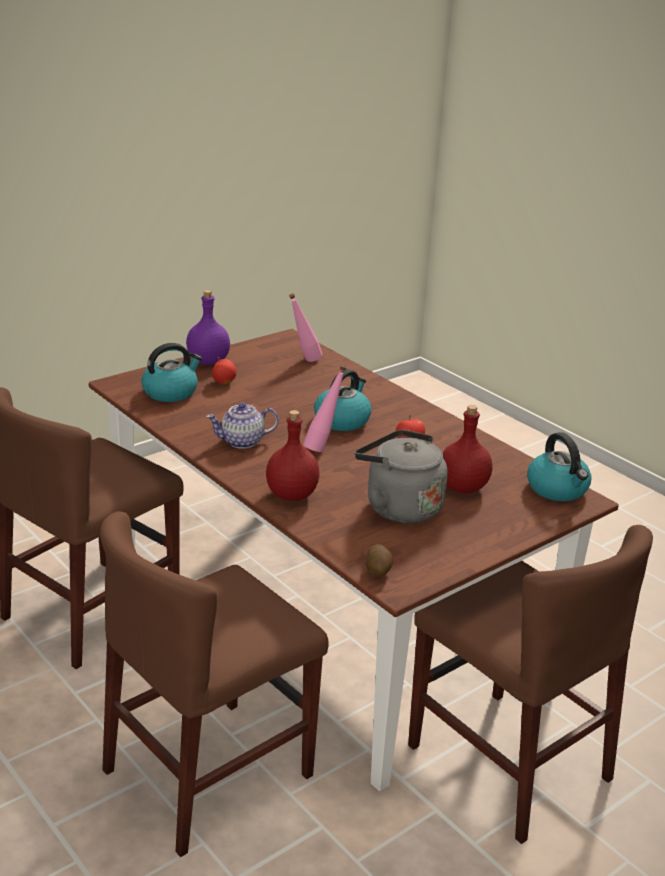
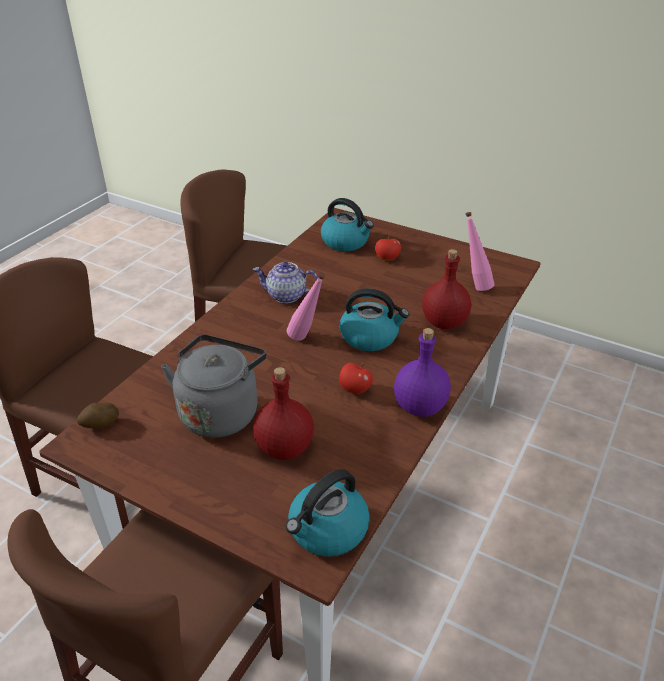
camera: 70 degrees right, 10 degrees up
(208, 361) = (419, 241): purple bottle -> purple bottle (420, 406)
(242, 442) = (286, 296): teapot -> teapot turned 45 degrees counterclockwise
(291, 494) = (210, 343): red bottle -> red bottle (444, 322)

